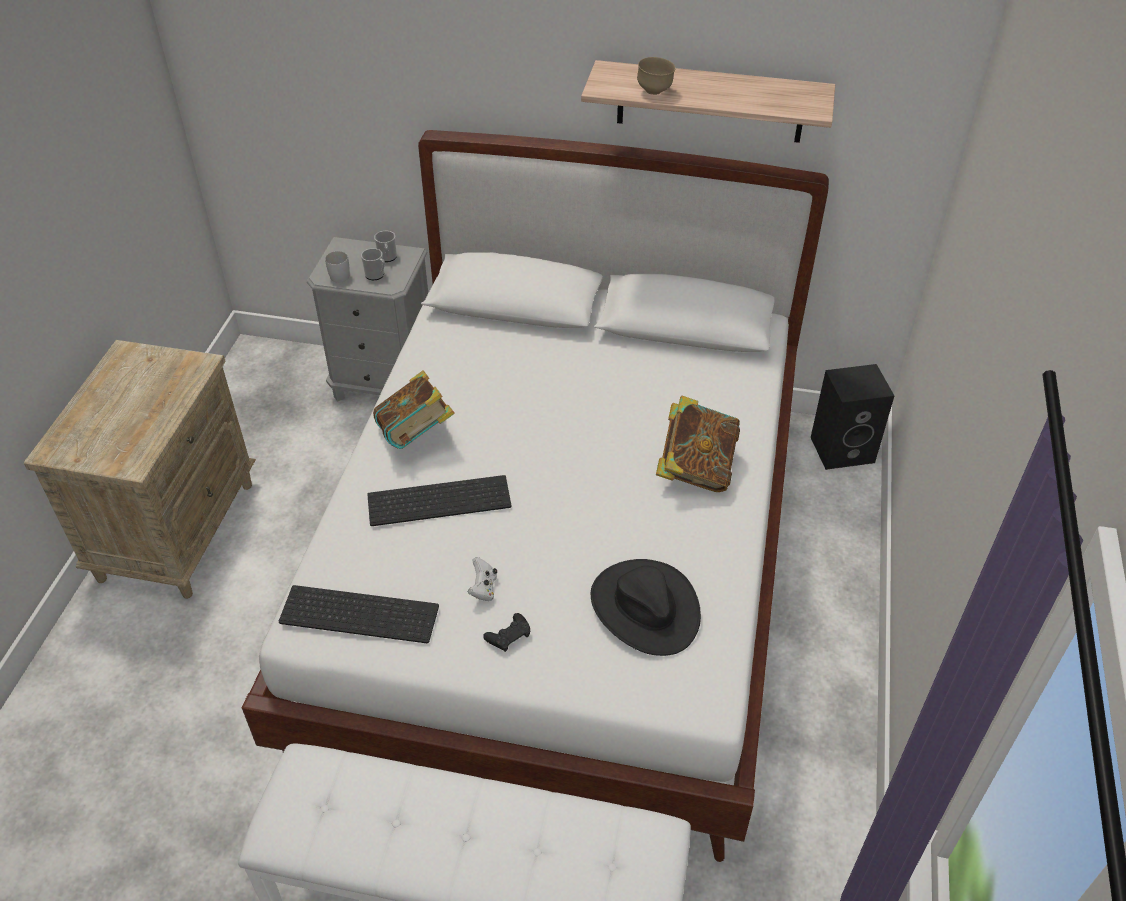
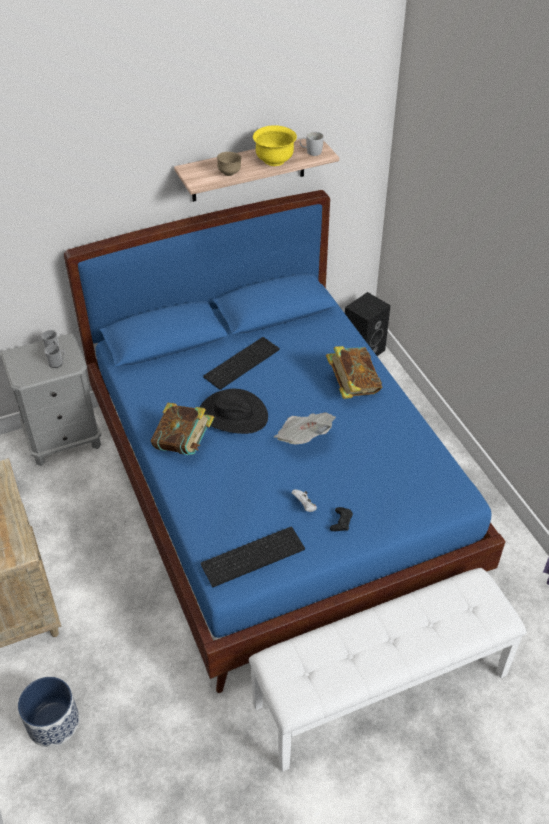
camera: 35 degrees left, 0 degrees up
(99, 692) = (53, 723): none -> planter
(337, 275) = (30, 374): white mug -> white mug (311, 152)
(440, 499) = (235, 472): keyboard -> keyboard (241, 362)
(564, 572) = (275, 493): white bed -> blue bed
(566, 501) = (303, 438): none -> newspaper
(644, 608) = (394, 470): black hat -> black hat (233, 415)
(733, 96) = (274, 161): none -> yellow bowl

